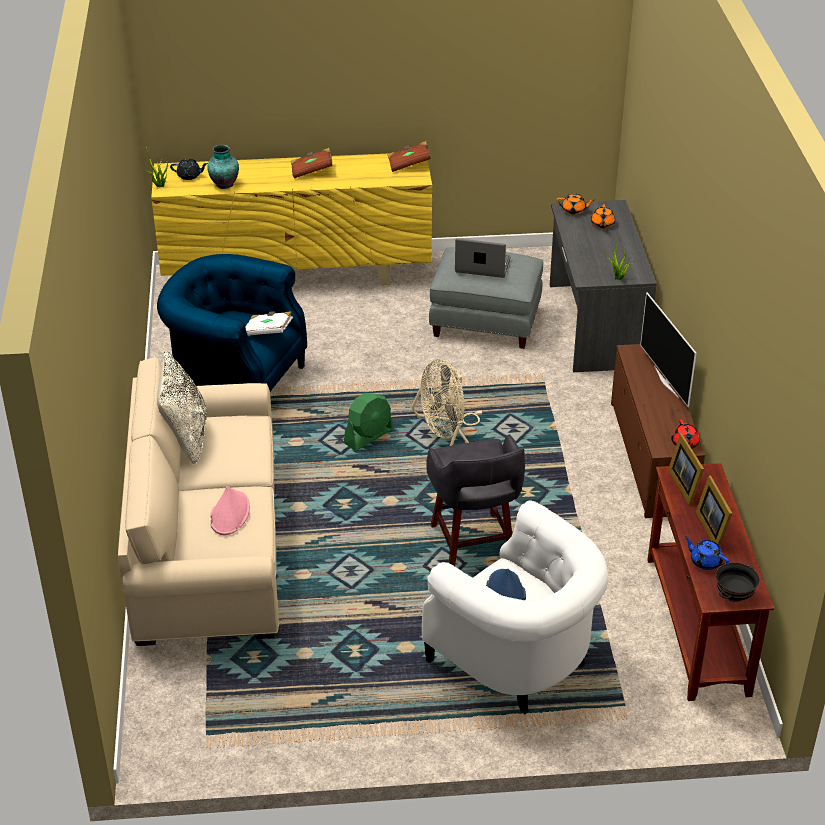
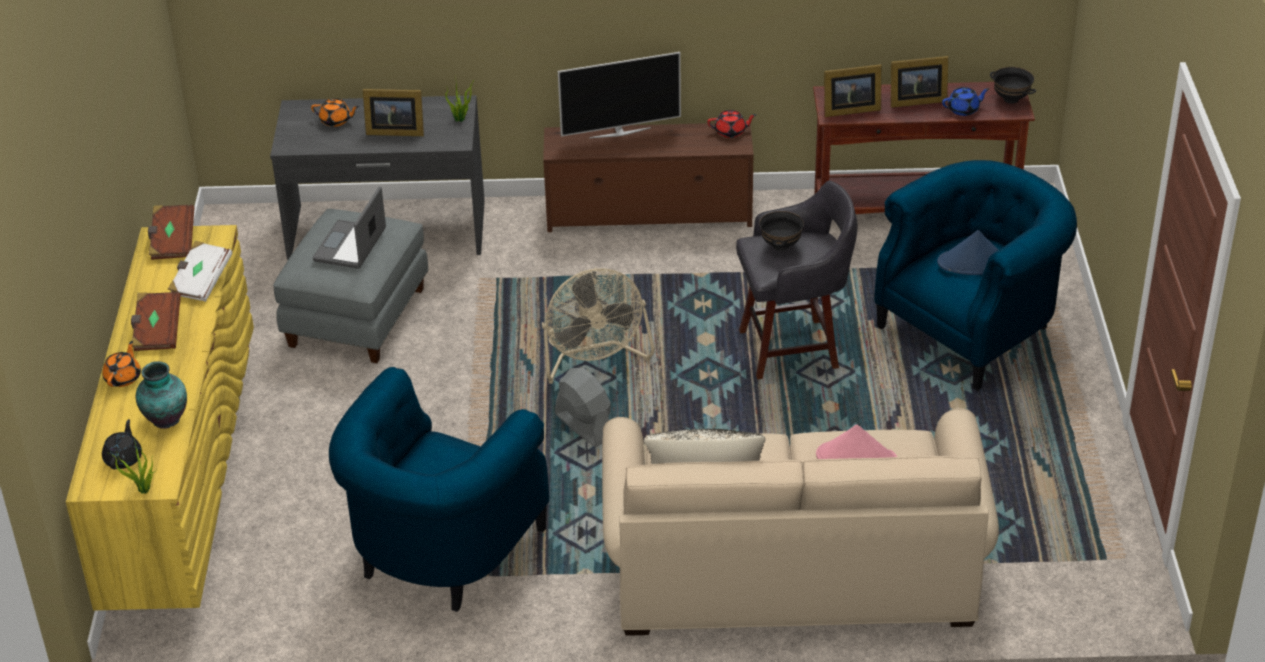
camera: 85 degrees left, 0 degrees up
(268, 331) = (458, 440): white book -> white book (201, 282)
(369, 436) = (584, 426): green fan -> grey fan
(482, 457) = (780, 246): none -> black bowl
(515, 661) = (973, 329): white armchair -> blue armchair
(574, 210) = (295, 139): orange teapot -> orange teapot (123, 377)
(594, 250) = (394, 131): none -> picture frame
(705, 561) = (964, 109): blue teapot -> blue teapot turned 150 degrees counterclockwise

